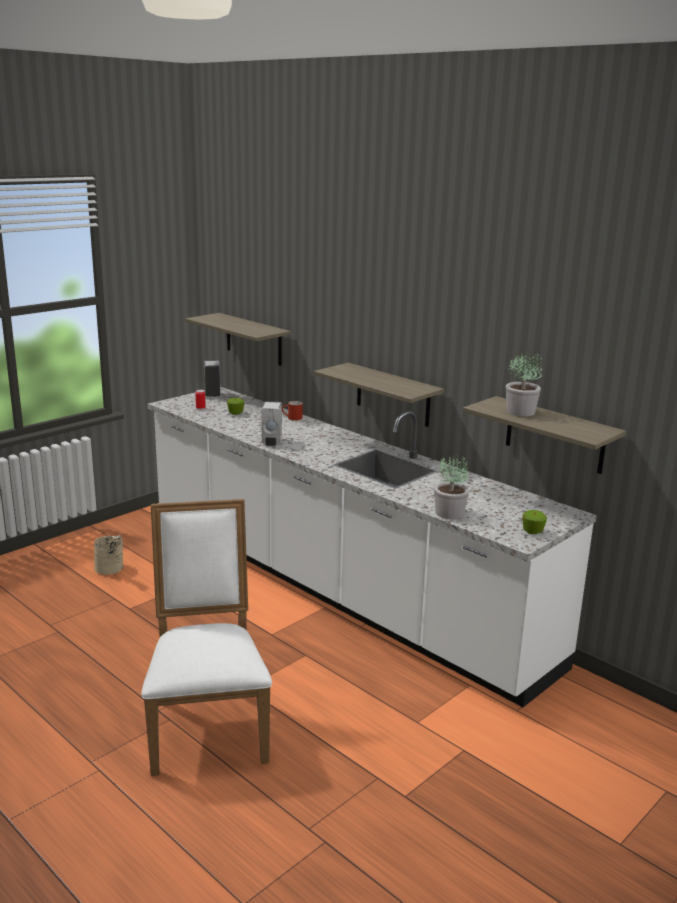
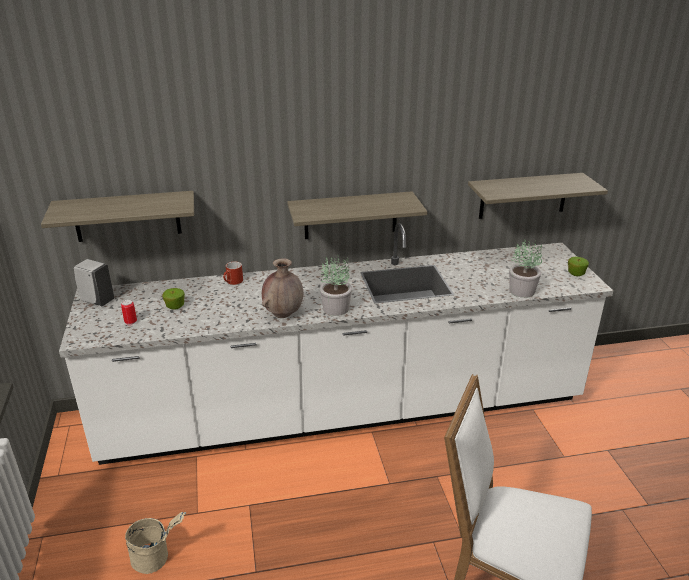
camera: 55 degrees left, 10 degrees up
(272, 442) = (283, 314): white soap dispenser -> brown vase
(521, 412) = (517, 186): potted plant -> potted plant (336, 308)

